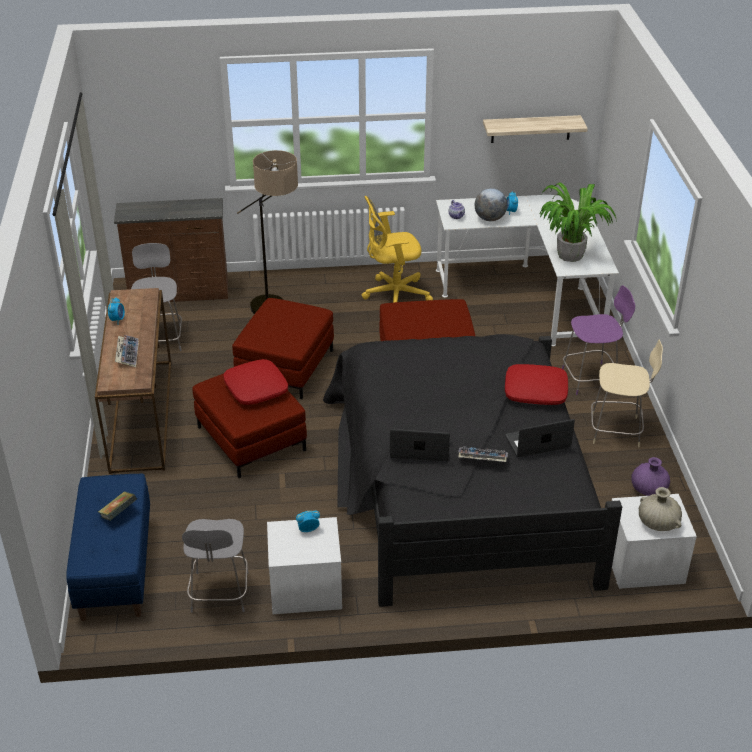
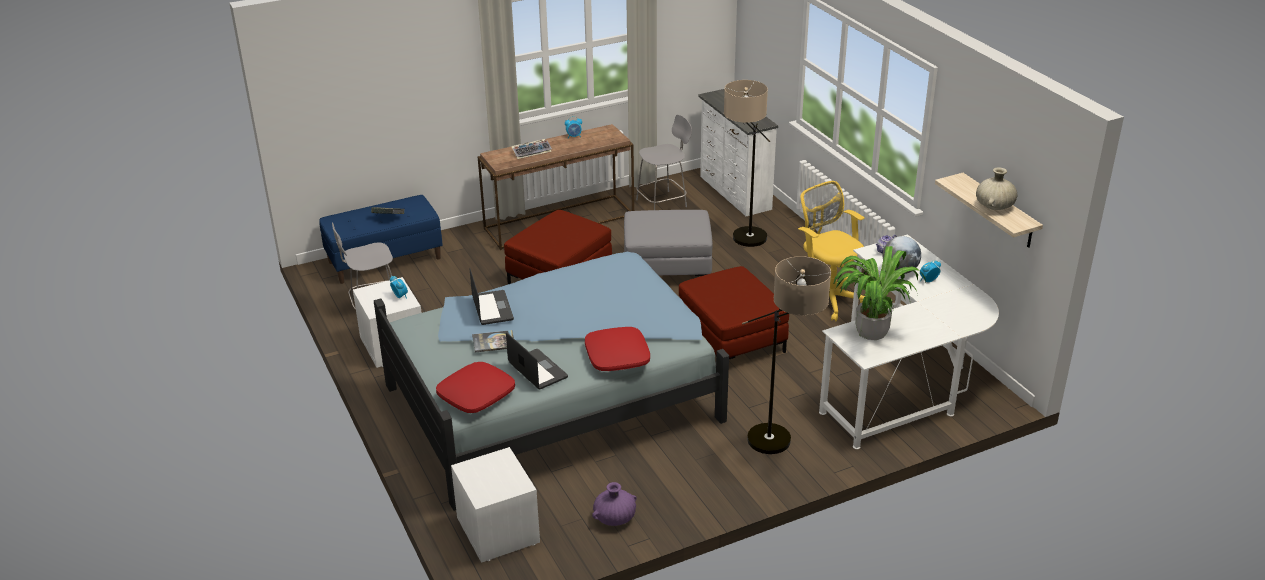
camera: 70 degrees right, 5 degrees down
(179, 293) = (734, 193): brown dresser -> white dresser
(256, 388) = (568, 234): red pillow -> red pillow (476, 395)
(285, 367) = (668, 268): red ottoman -> grey ottoman
(458, 486) = (556, 395): black bed -> blue bed
(481, 459) = (493, 342): keyboard -> book
(591, 378) = (780, 449): purple chair -> floor lamp
(617, 430) = (700, 482): beige chair -> none
(657, 523) = (484, 481): beige vase -> beige vase (994, 206)

